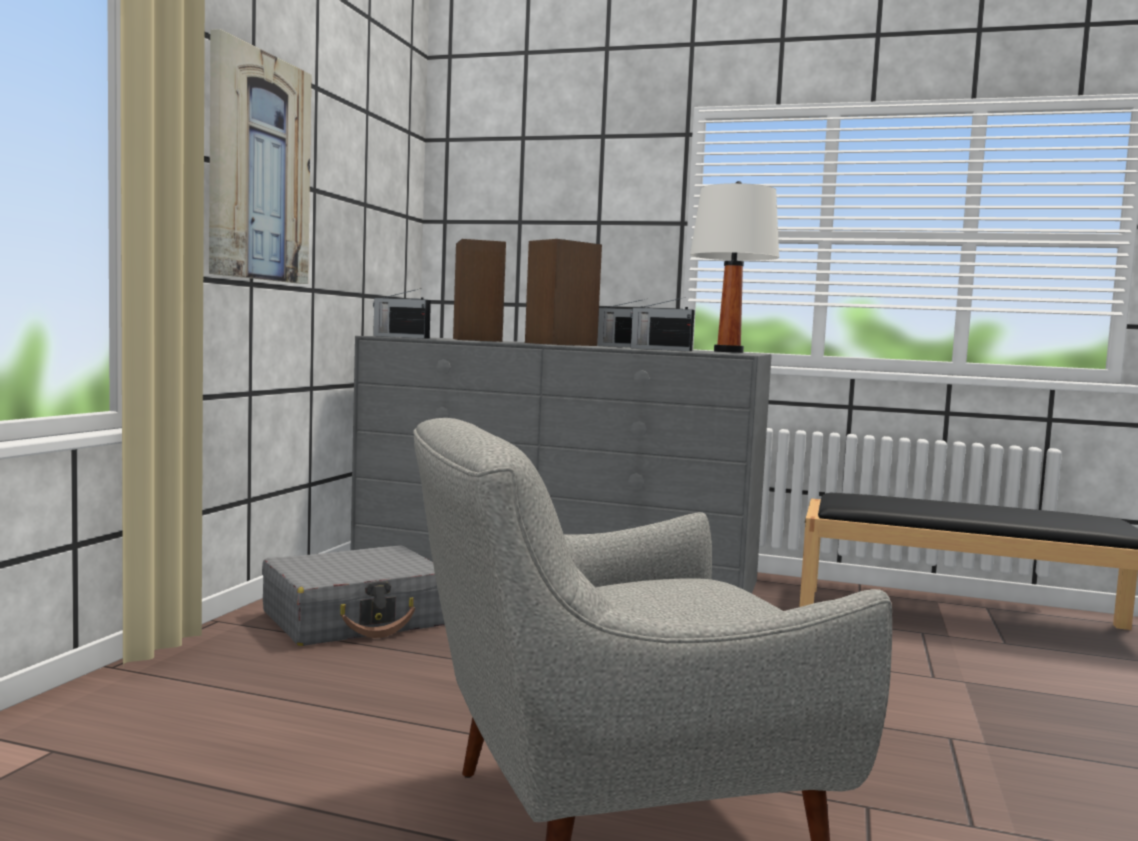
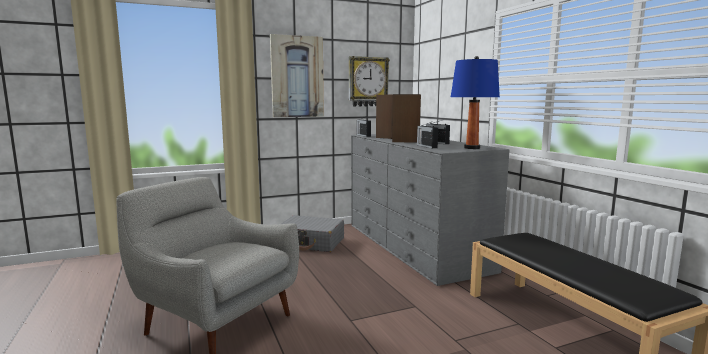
camera: 50 degrees right, 5 degrees up
(368, 209) = (368, 82): none -> wall clock
(728, 352) = (472, 148): white table lamp -> blue table lamp

